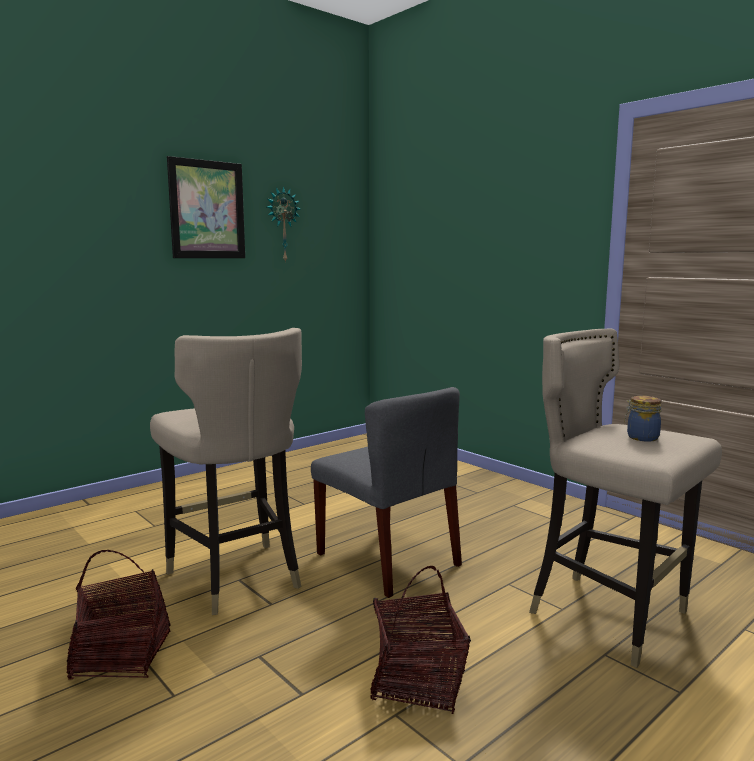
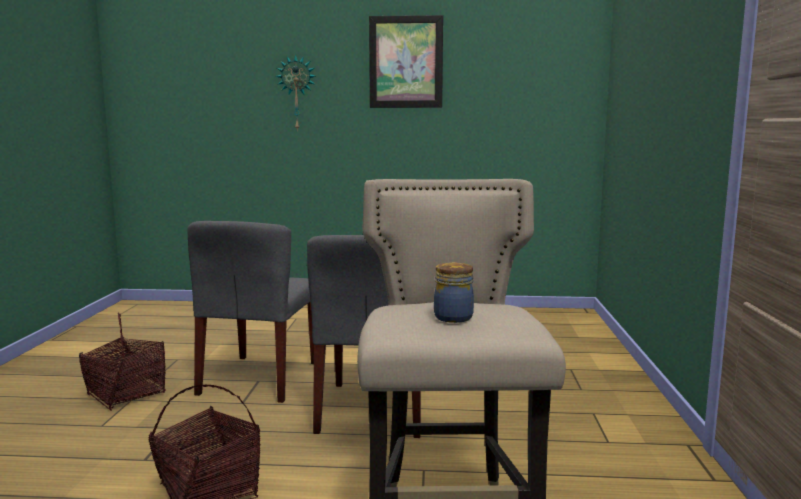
camera: 45 degrees right, 0 degrees up
(235, 577) = (259, 378): beige stool -> grey chair
(282, 225) = (488, 73): wall clock -> wall clock (297, 93)

